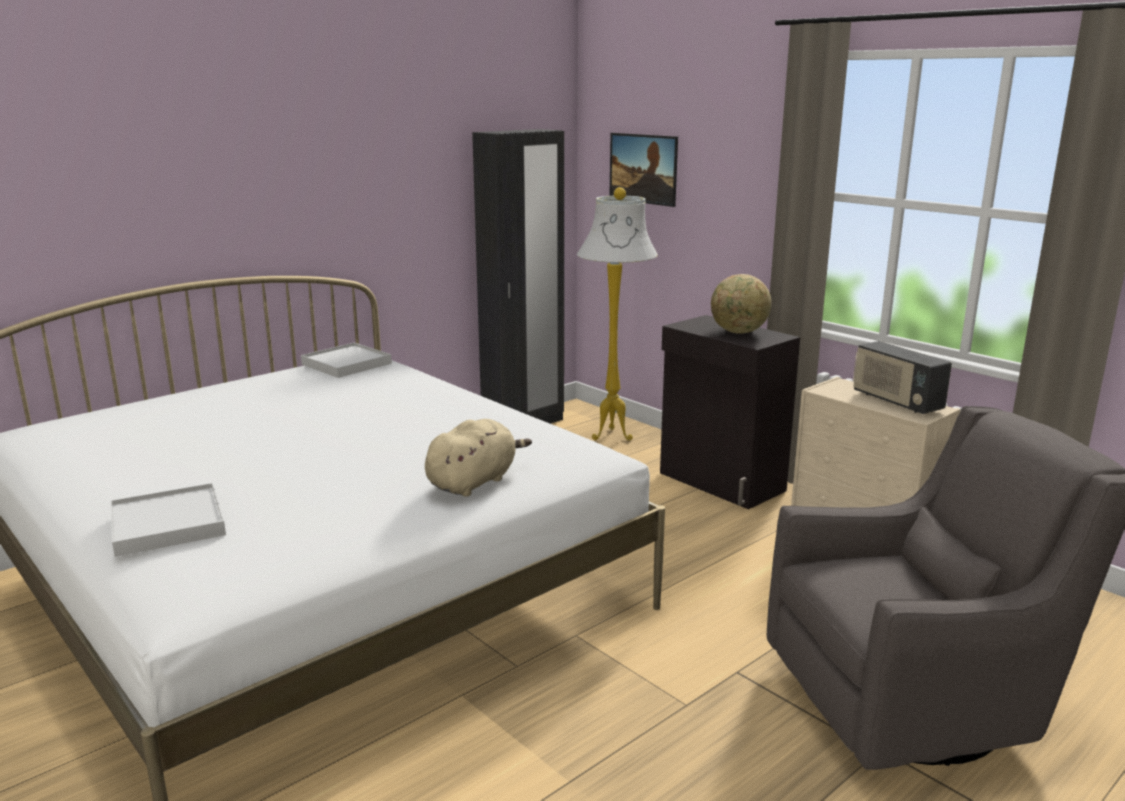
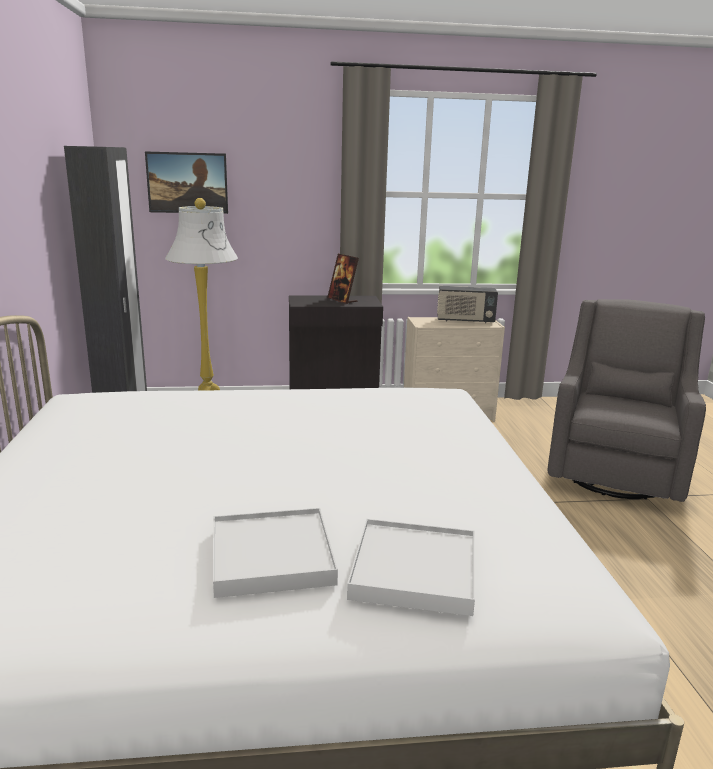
camera: 55 degrees left, 0 degrees up
(346, 364) = (93, 404): white tray -> white tray (271, 556)
(474, 482) = (462, 432): beige plush toy -> none
(739, 332) = (342, 300): globe -> picture frame

